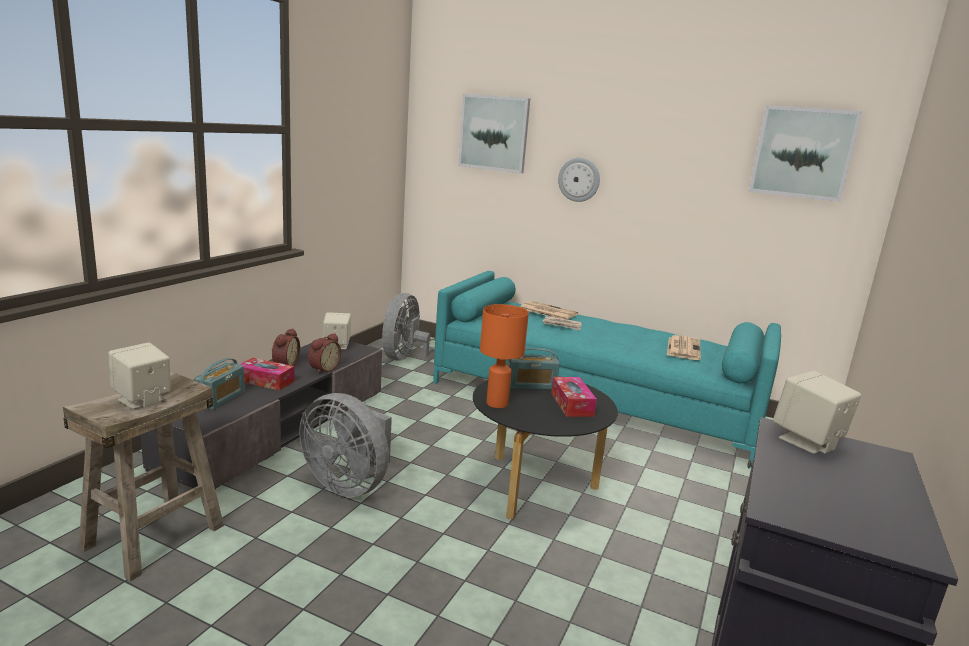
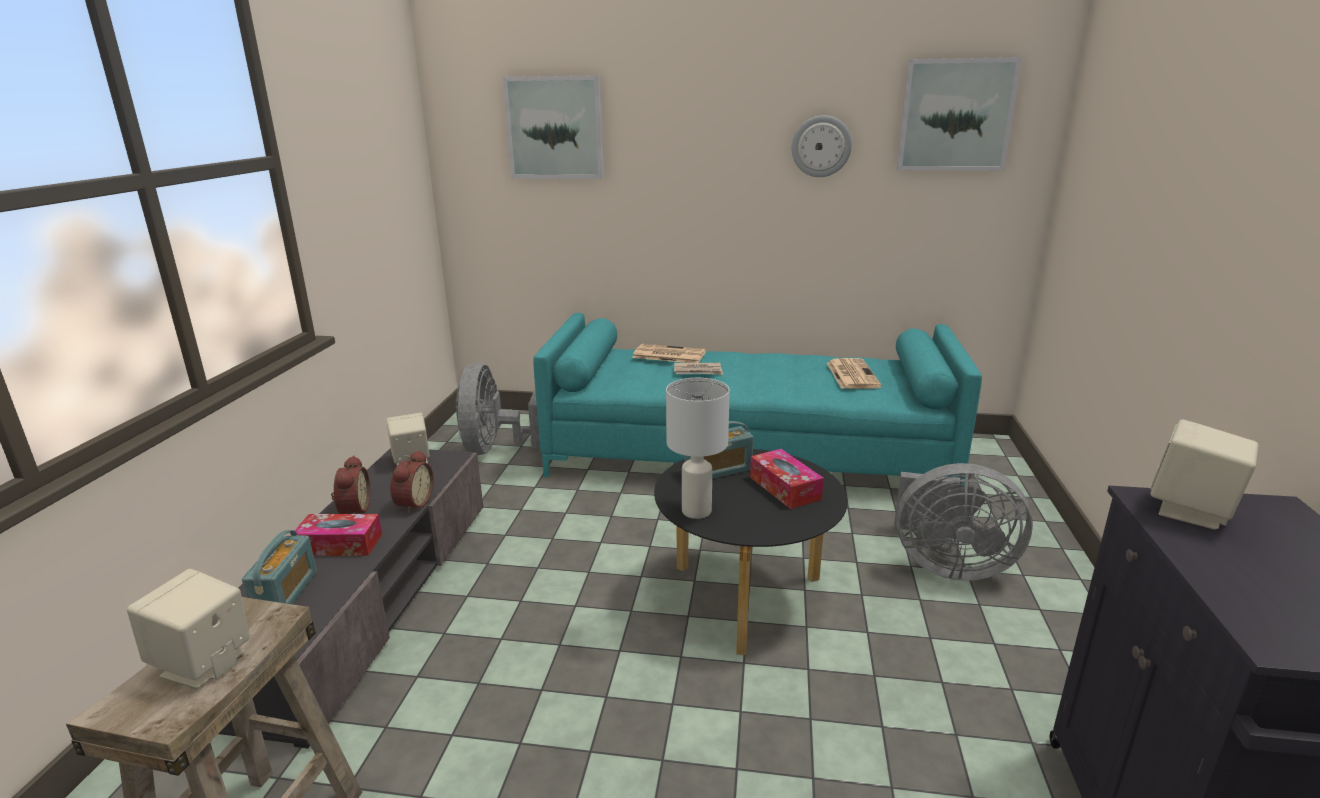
camera: 15 degrees left, 5 degrees up
(349, 484) = (510, 664): grey fan -> grey fan (947, 565)
(497, 404) = (696, 511): orange table lamp -> white table lamp
(579, 179) = (680, 178): wall clock -> wall clock (821, 146)

